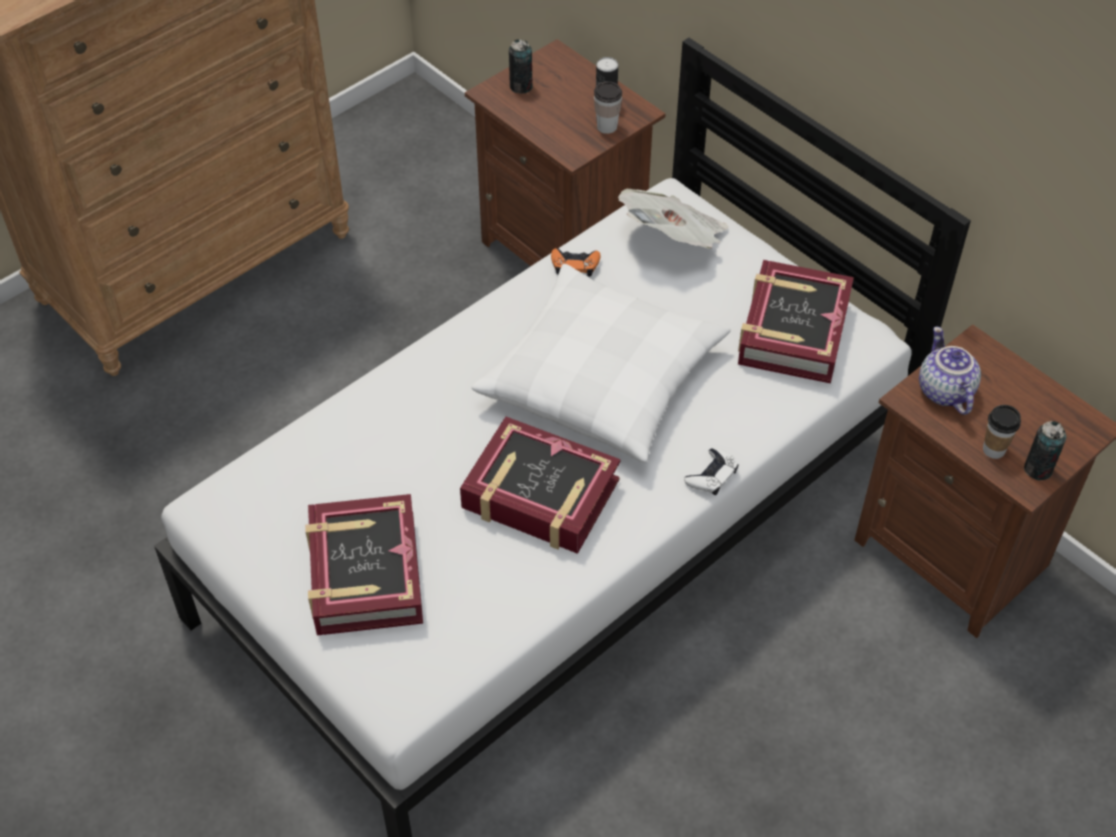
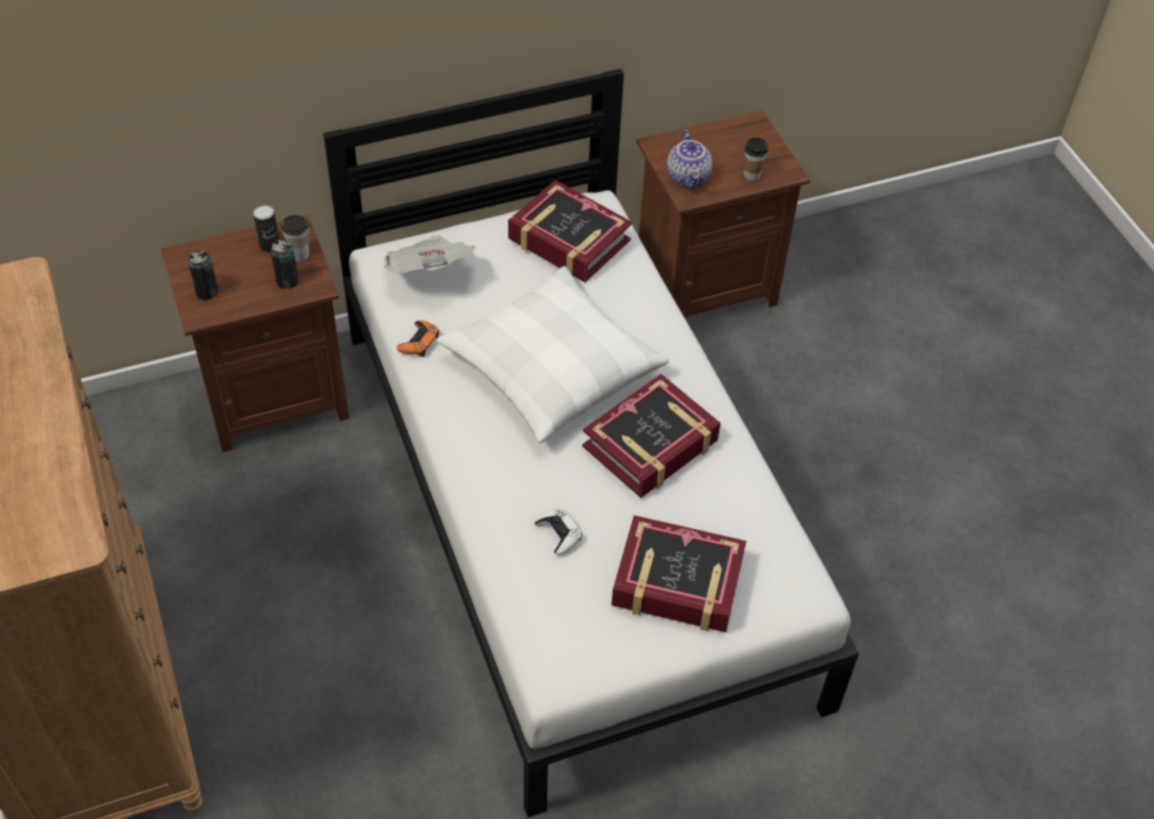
camera: 70 degrees left, 0 degrees up
(712, 475) = (680, 337): white game controller -> white game controller (559, 534)
(943, 391) = (689, 177): teapot -> teapot turned 105 degrees counterclockwise
(1038, 469) = (777, 162): can -> can (287, 281)

